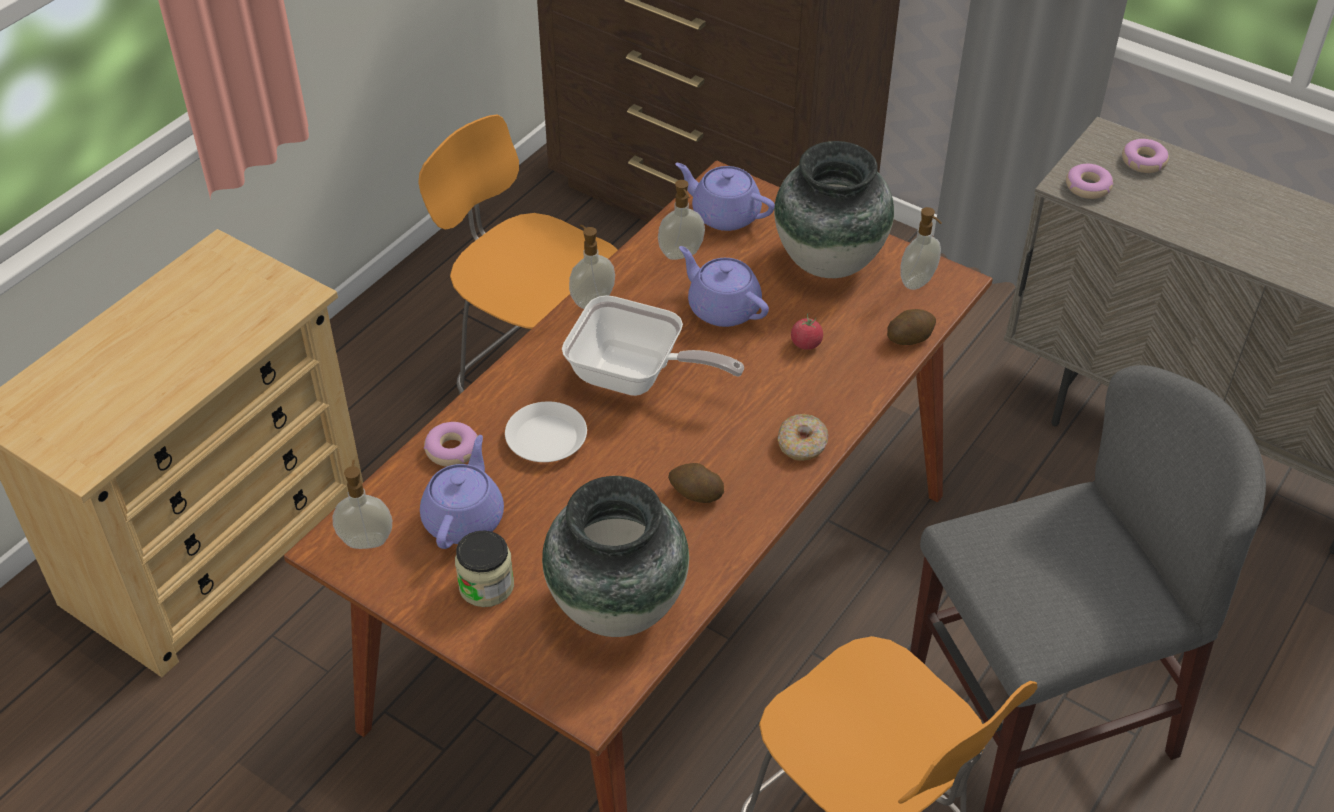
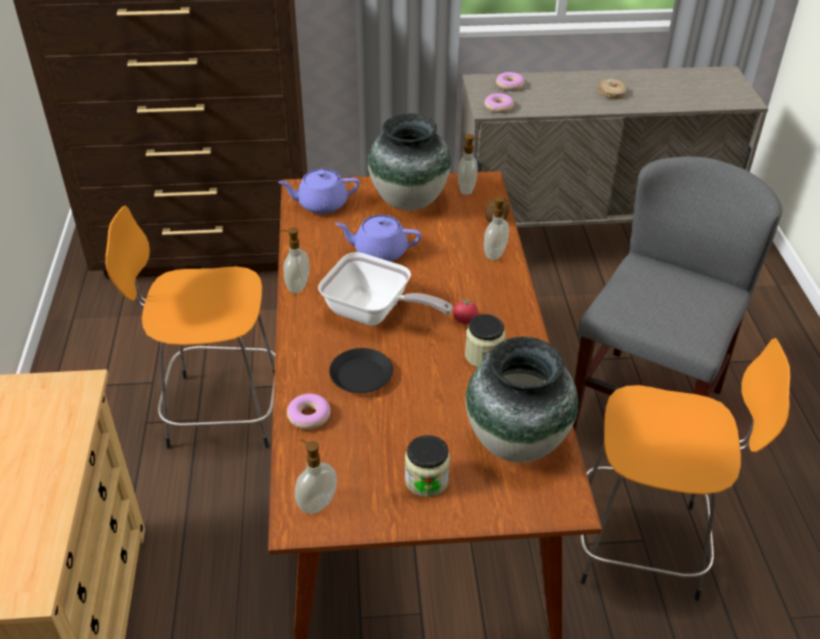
camera: 40 degrees left, 5 degrees down
(464, 518) = (365, 450): purple teapot -> none
(546, 438) = (360, 376): white plate -> black plate
(636, 377) = (374, 313): frying pan -> frying pan turned 45 degrees clockwise
(681, 254) = (321, 236): soap dispenser -> soap dispenser (496, 254)
(695, 494) = (484, 356): potato -> jar
(802, 444) = (508, 298): donut -> donut (611, 93)
(806, 343) = (447, 247): tomato -> tomato (464, 320)

